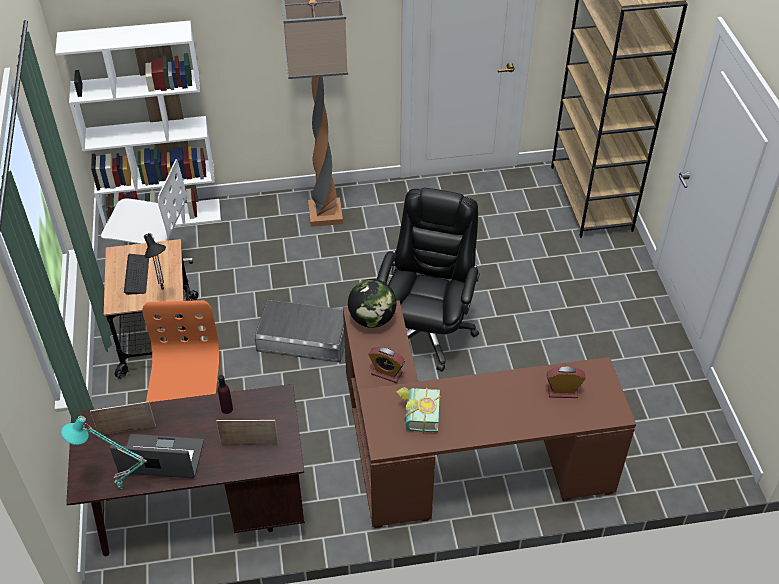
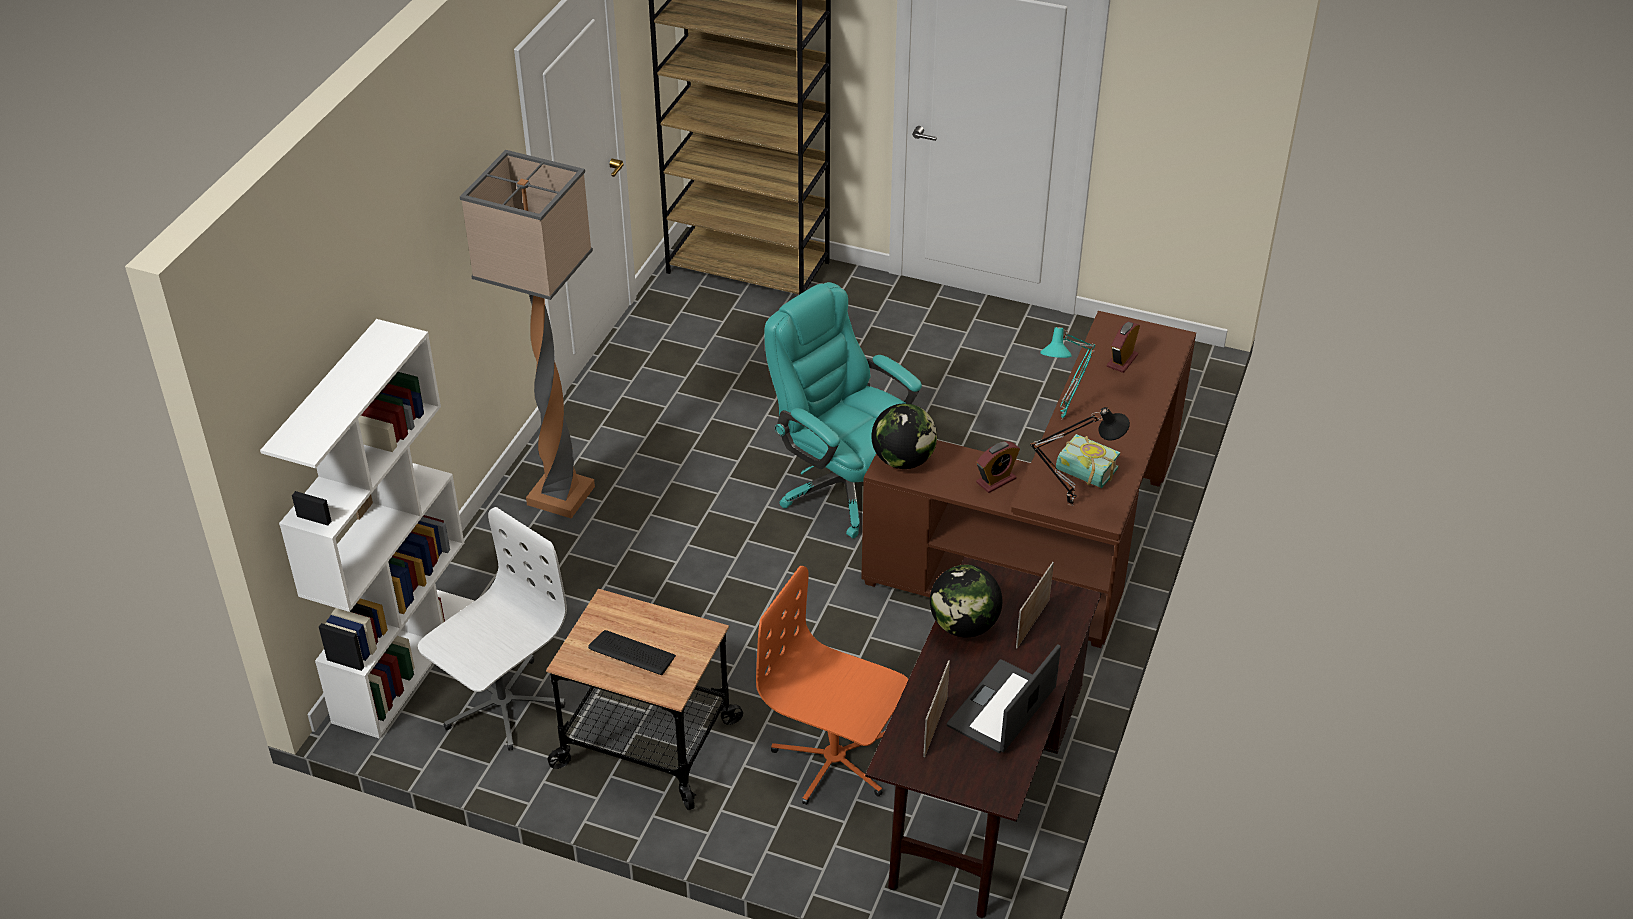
camera: 60 degrees left, 5 degrees down
(119, 490) = (1027, 761): turquoise table lamp -> turquoise table lamp (1065, 420)
(164, 289) = (684, 634): black table lamp -> black table lamp (1071, 503)
(227, 409) = (964, 625): purple bottle -> globe
(303, 337) = (765, 599): grey storage box -> none
(427, 330) = (844, 486): black office chair -> turquoise office chair

